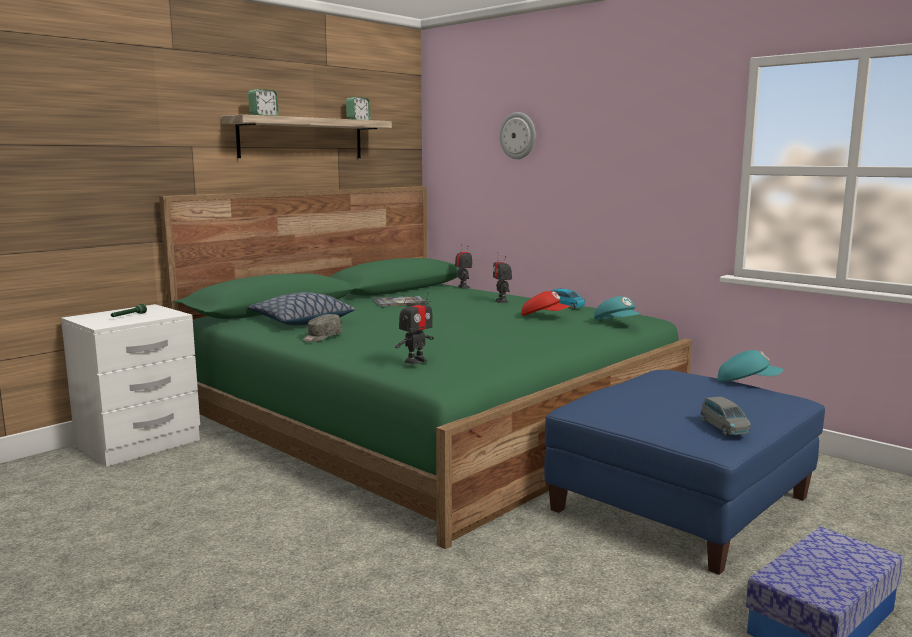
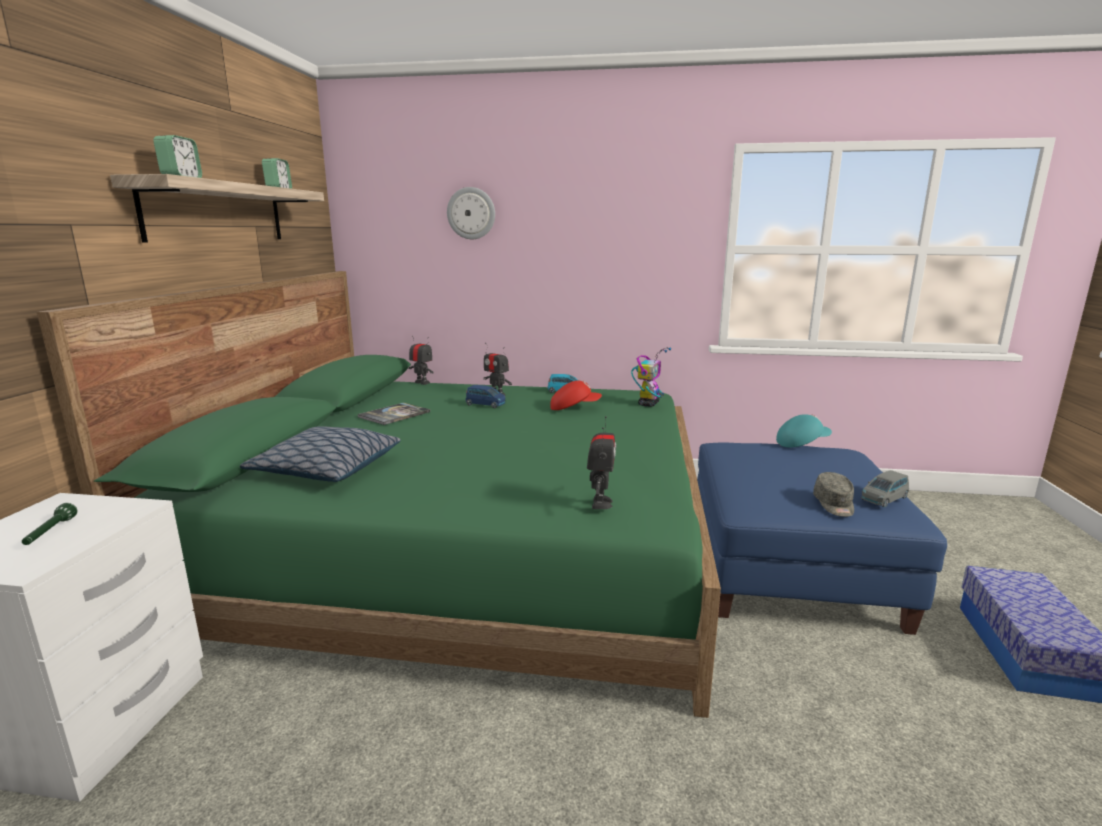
camera: 35 degrees left, 5 degrees up
(322, 337) = (407, 491): grey cap -> grey cap (834, 504)
(478, 305) = (485, 404): none -> blue toy car
(617, 323) = (648, 404): turquoise cap -> toy robot
(724, 427) = (883, 499): grey toy car -> grey toy car turned 105 degrees clockwise

